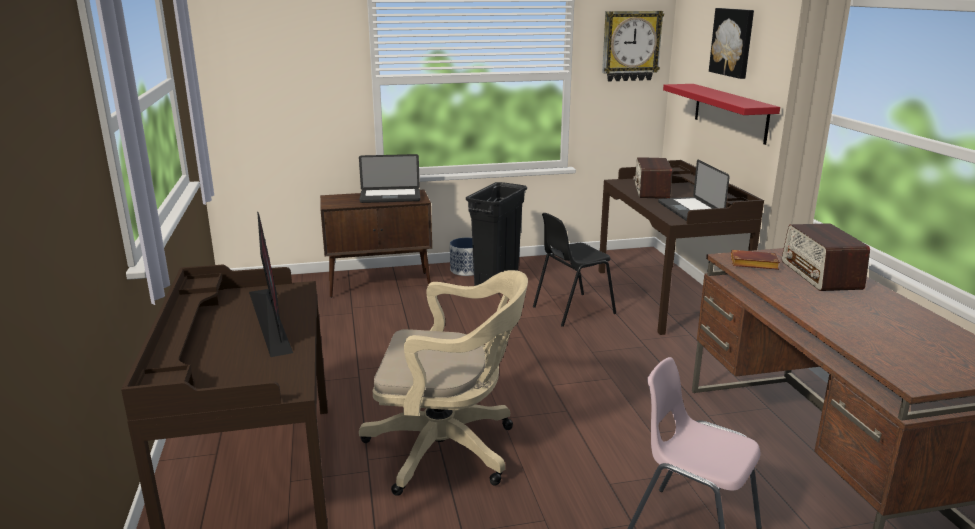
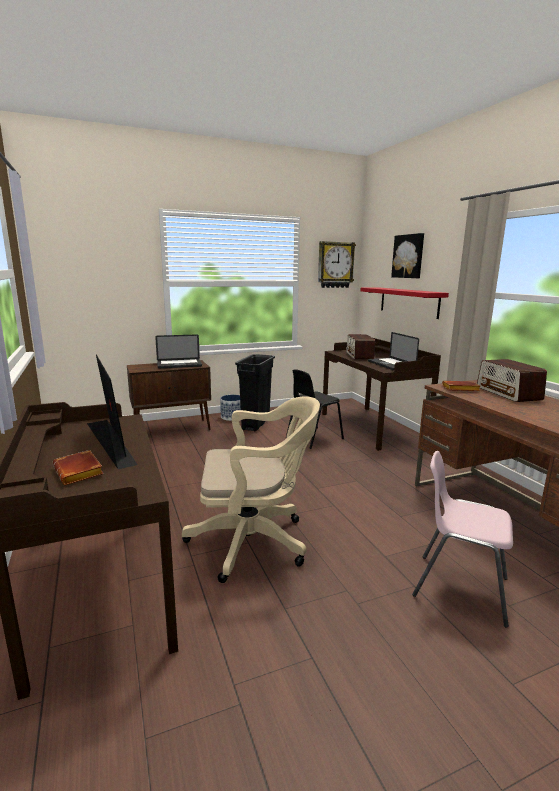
camera: 10 degrees left, 5 degrees down
(230, 358) = (80, 472): none -> brown book

